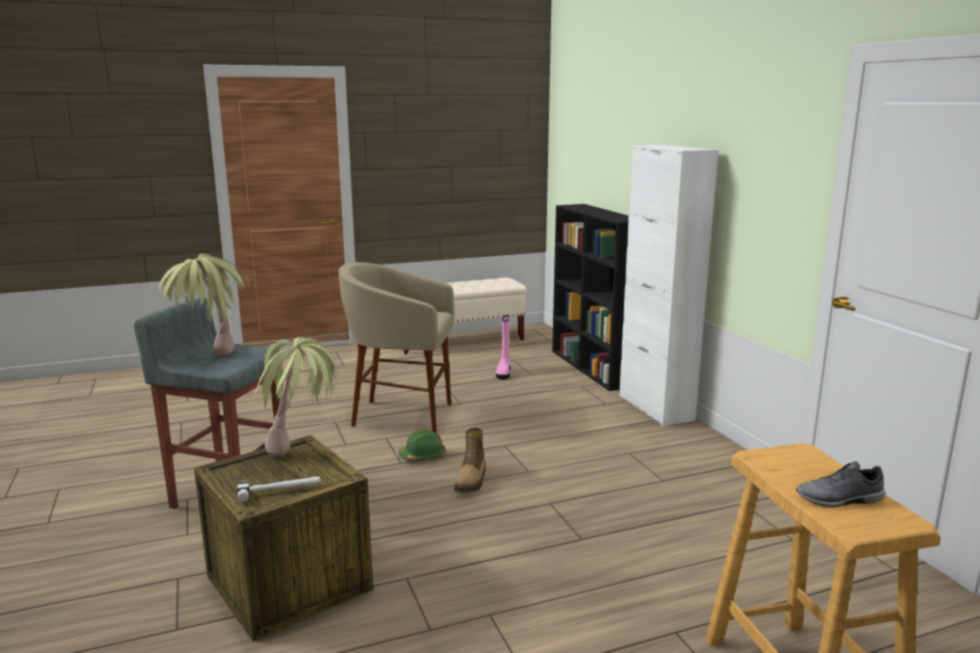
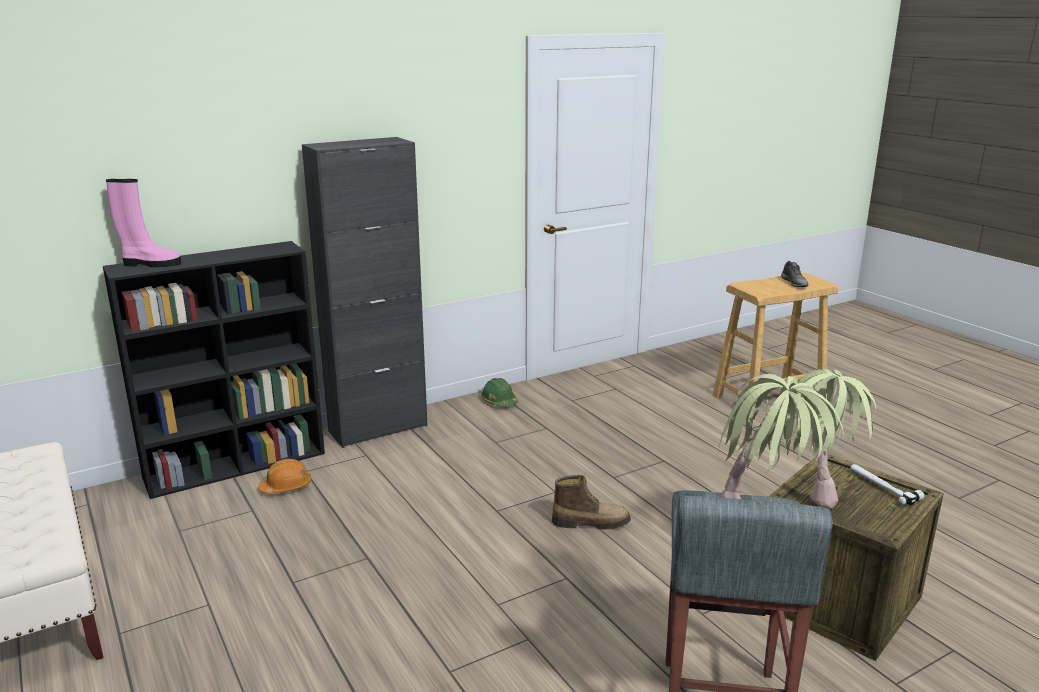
camera: 100 degrees left, 5 degrees up
(401, 416) = (419, 604): beige stool -> none
(422, 455) = (541, 564): green hard hat -> green hard hat (499, 401)
(504, 372) = (241, 533): pink boot -> pink boot (150, 264)
(559, 381) = (286, 487): none -> orange hard hat
(655, 408) = (378, 428): white cabinet -> black cabinet

